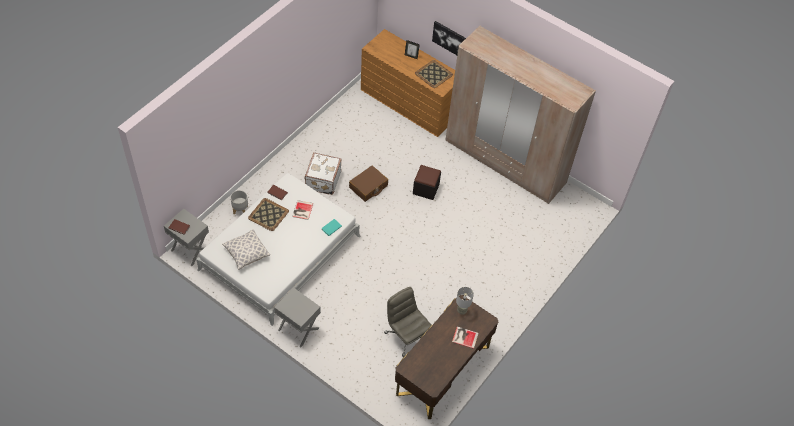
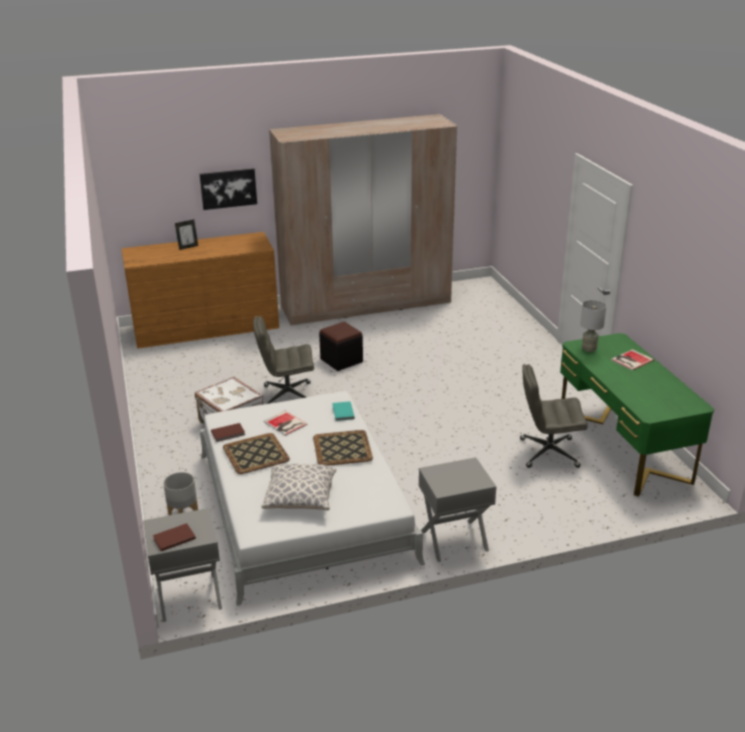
camera: 50 degrees left, 25 degrees down
(368, 187) = (287, 396): brown suitcase -> grey office chair
(433, 74) = (234, 244): tray -> tray (343, 448)
(442, 370) = (623, 446): brown desk -> green desk

